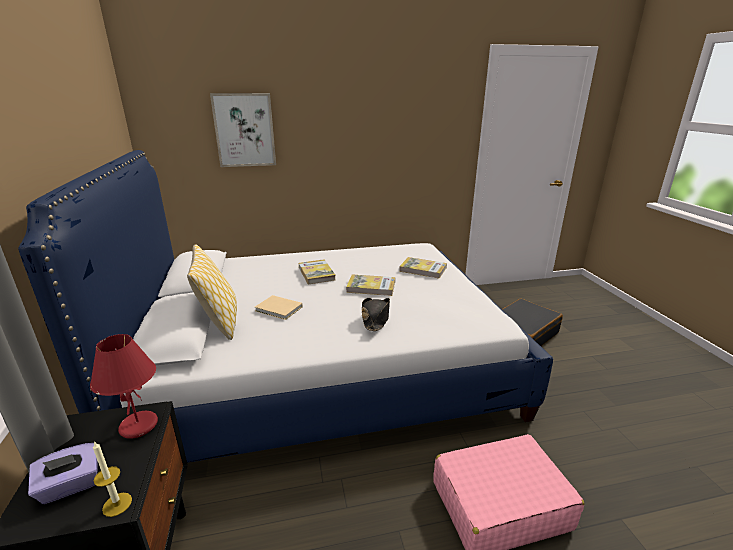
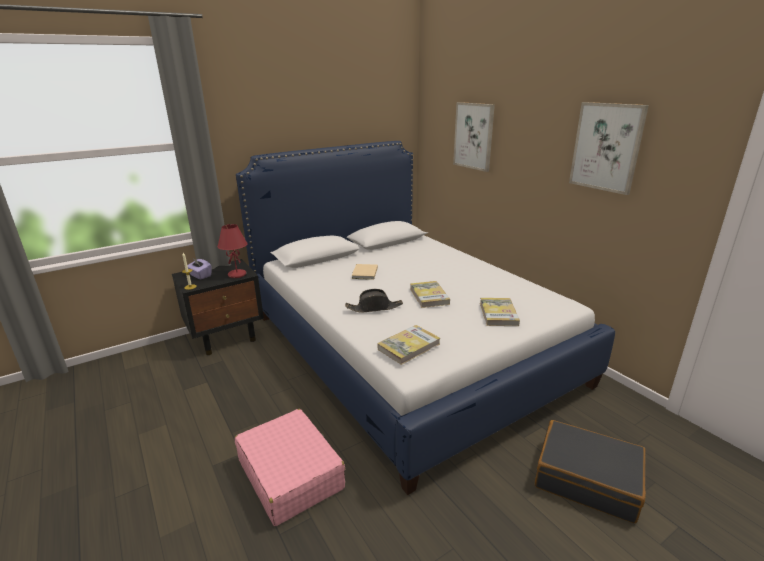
camera: 70 degrees right, 0 degrees up
(219, 323) = (335, 262): pillow -> none
(316, 273) = (434, 271): book -> book (409, 346)
(398, 121) = (606, 147): none -> picture

